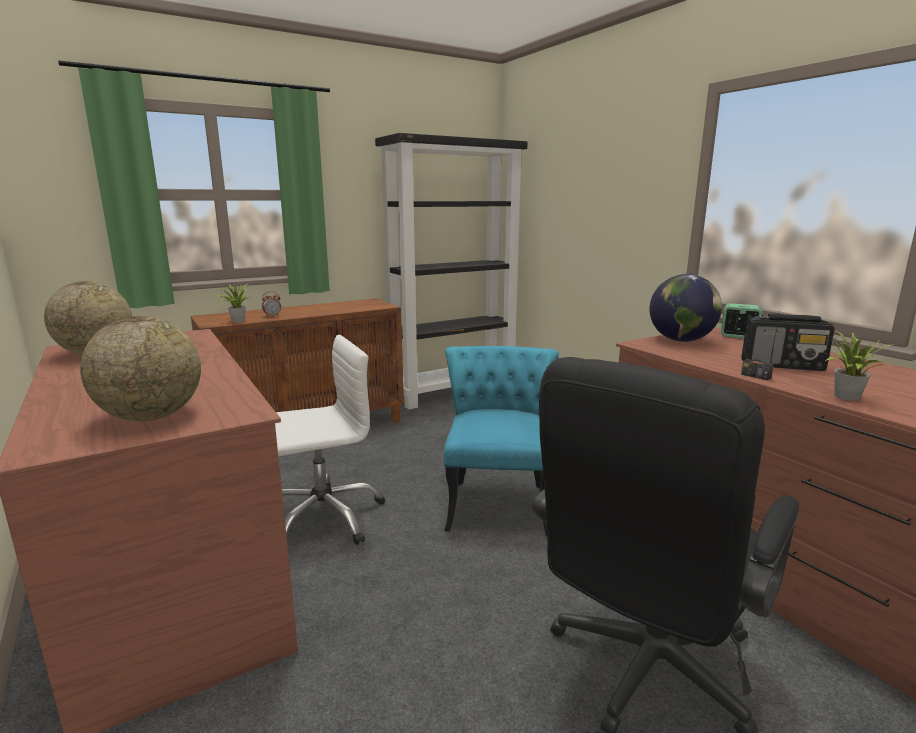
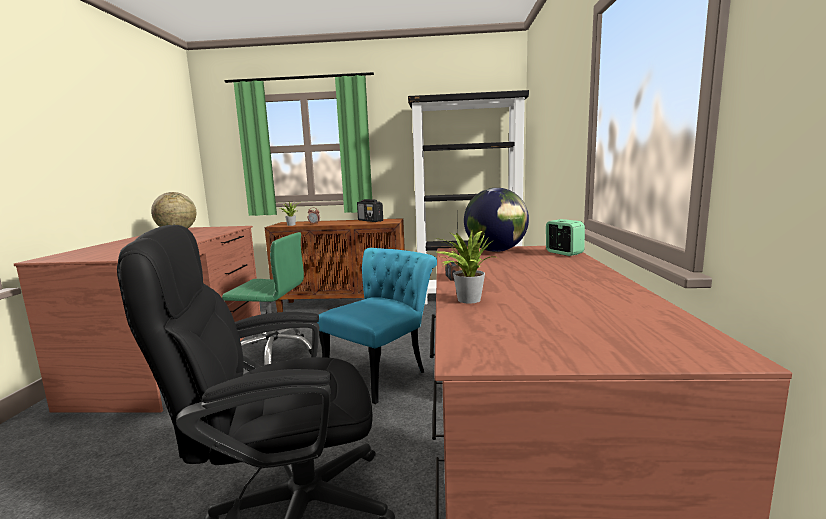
camera: 35 degrees right, 5 degrees down
(151, 417) = (104, 254): globe -> none
(323, 517) = (274, 353): white office chair -> green office chair
(782, 365) = (510, 274): radio -> radio (370, 221)

